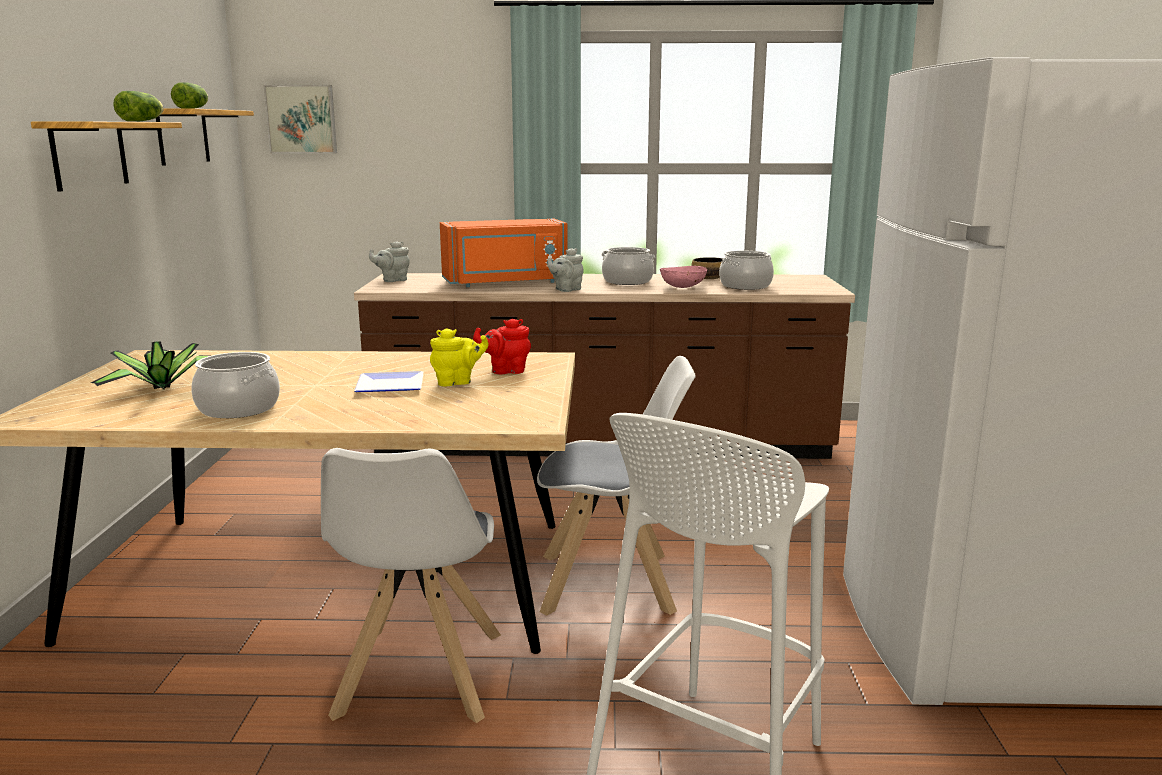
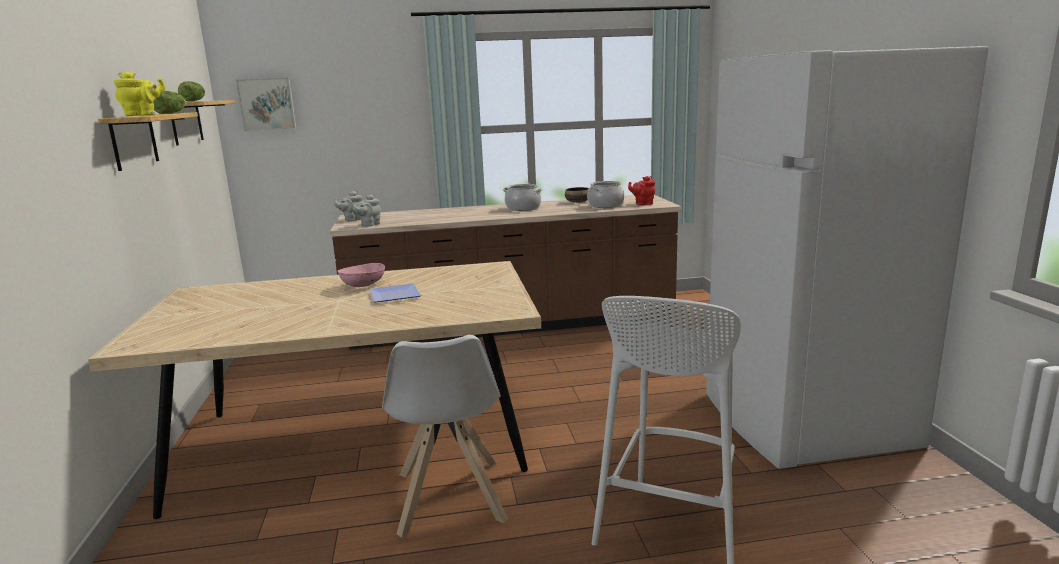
camera: 10 degrees left, 0 degrees up
(162, 387) = (221, 313): potted plant -> none
(238, 409) = (293, 322): cooking pot -> none
(457, 382) = (442, 289): yellow teapot -> yellow teapot (143, 115)
(505, 371) = (470, 277): red teapot -> red teapot (642, 204)
(506, 283) = (437, 215): orange microwave -> none
(566, 290) = (485, 217): grey teapot -> grey teapot (369, 224)
(611, 584) = (557, 418): chair -> none
(682, 287) = (564, 209): pink bowl -> pink bowl (363, 285)

